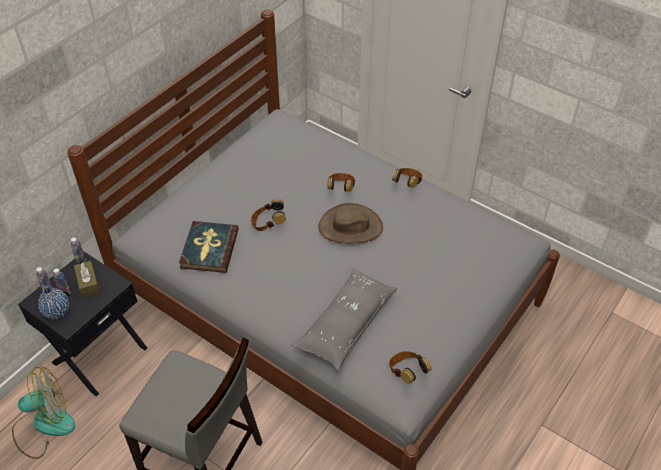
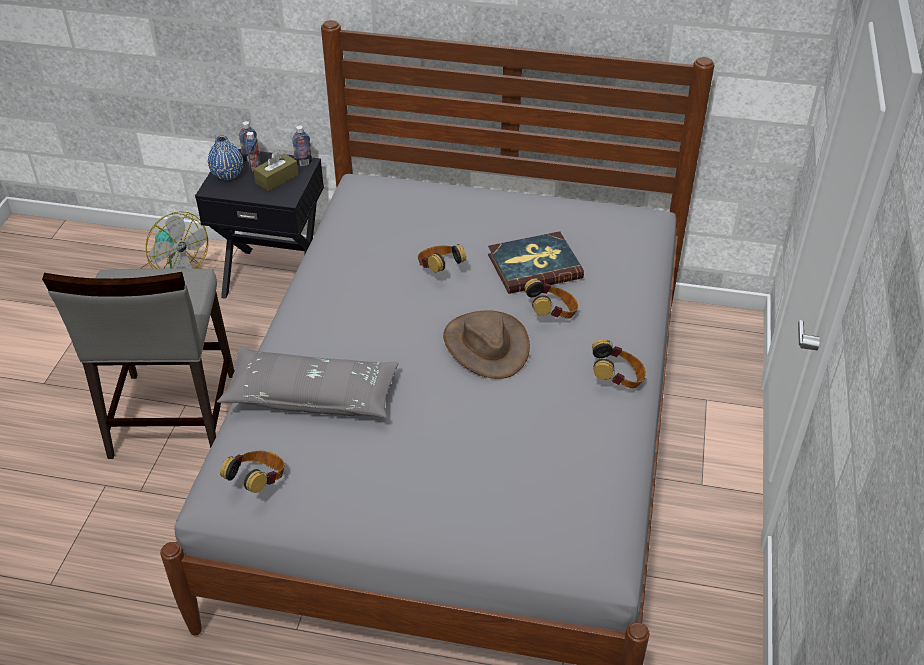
camera: 65 degrees right, 5 degrees down
(209, 249) = (368, 237): book -> book (534, 266)

